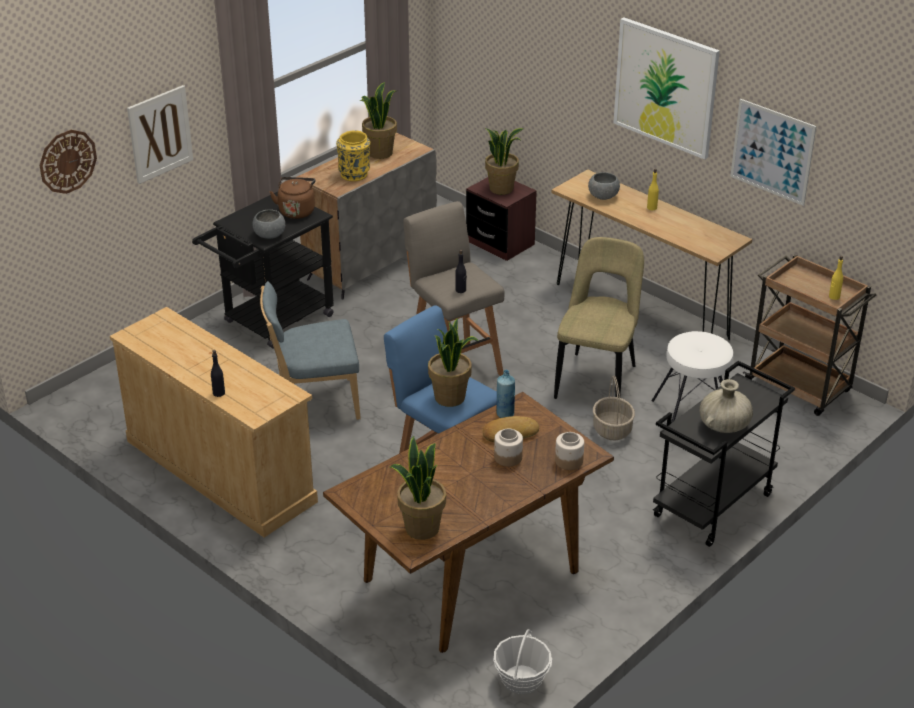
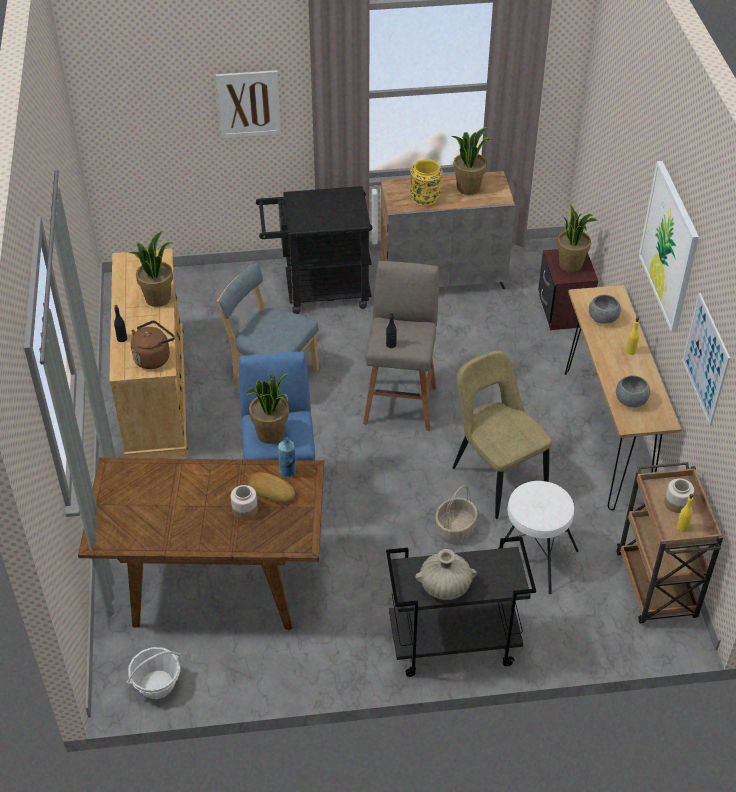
camera: 40 degrees right, 10 degrees up
(67, 161) = (151, 101): wall clock -> none
(269, 235) = (306, 222): grey bowl -> grey bowl (630, 400)
(296, 211) = (350, 211): brown kettle -> brown kettle (153, 357)
(421, 528) = (122, 528): potted plant -> potted plant (157, 298)
(568, 461) = (281, 541): jar -> jar (676, 503)
(597, 379) = (496, 477): beige chair -> beige chair turned 90 degrees counterclockwise

